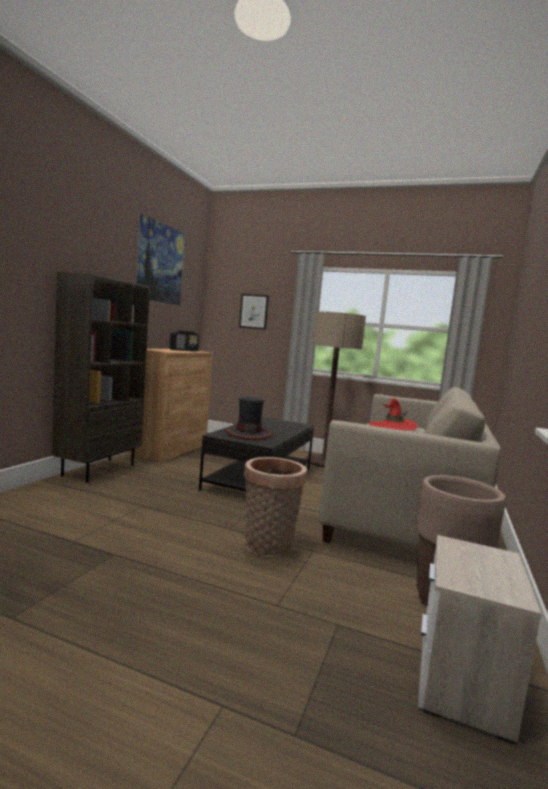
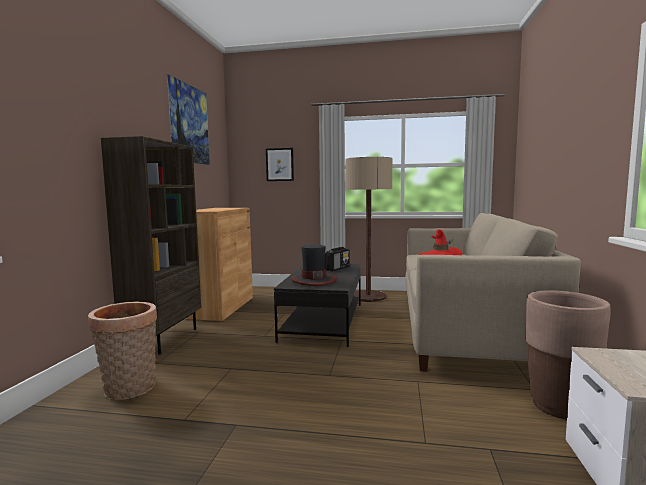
camera: 10 degrees left, 0 degrees up
(184, 350) = (223, 208): radio -> radio (337, 268)
(268, 548) = (377, 387): basket -> basket (129, 390)

